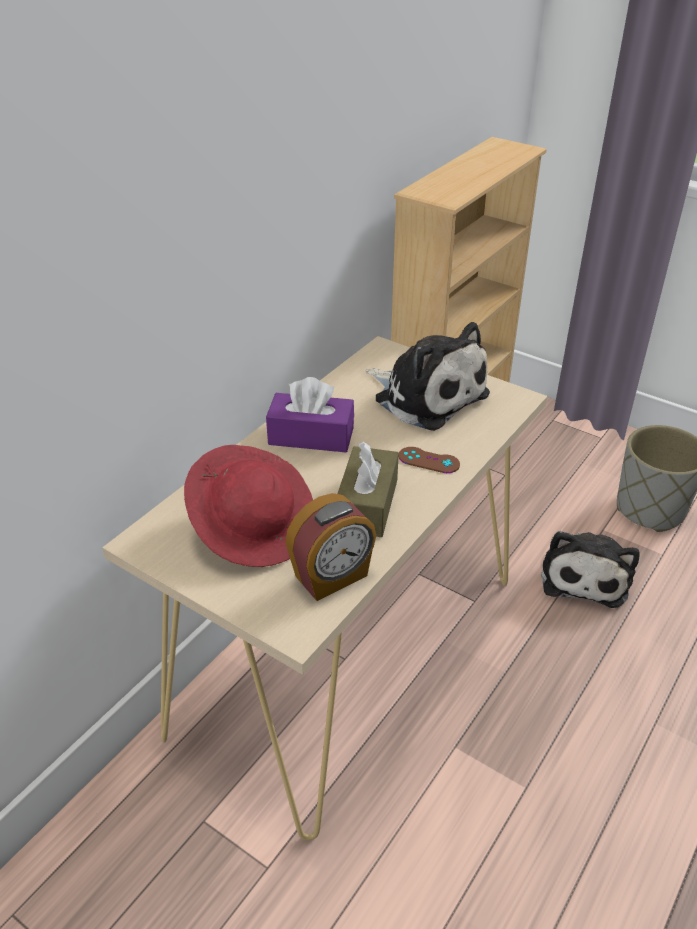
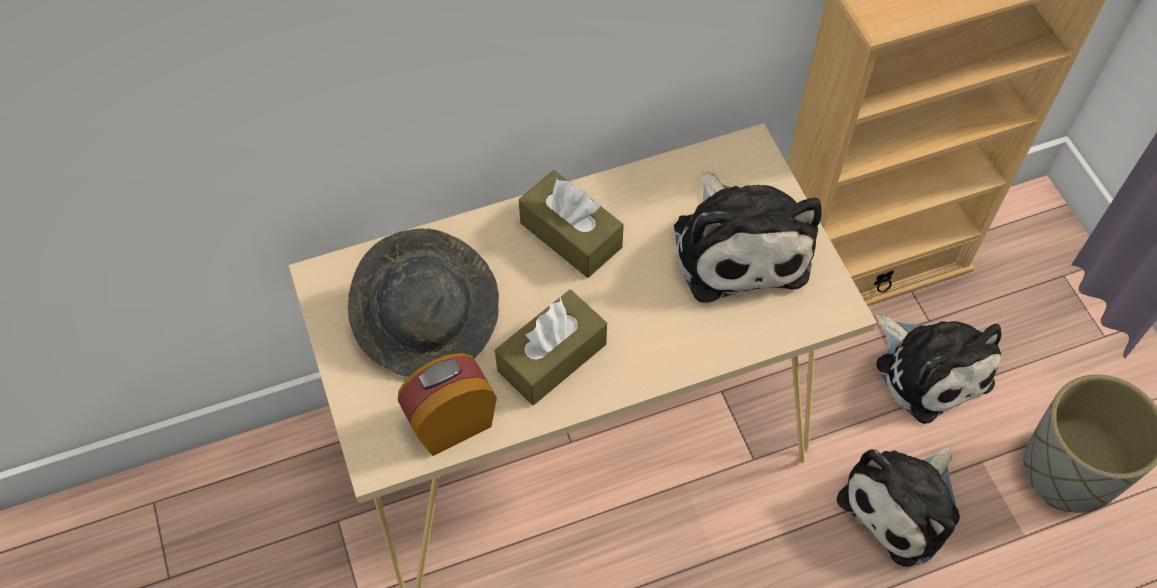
camera: 35 degrees right, 20 degrees up
(254, 527) = (429, 321): red hat -> grey hat
(311, 436) = (571, 235): purple tissue box -> brown tissue box
(332, 577) = (451, 422): alarm clock -> alarm clock turned 150 degrees clockwise
(428, 460) = (661, 337): brown game controller -> none
(529, 498) = (929, 368): none -> plush toy

